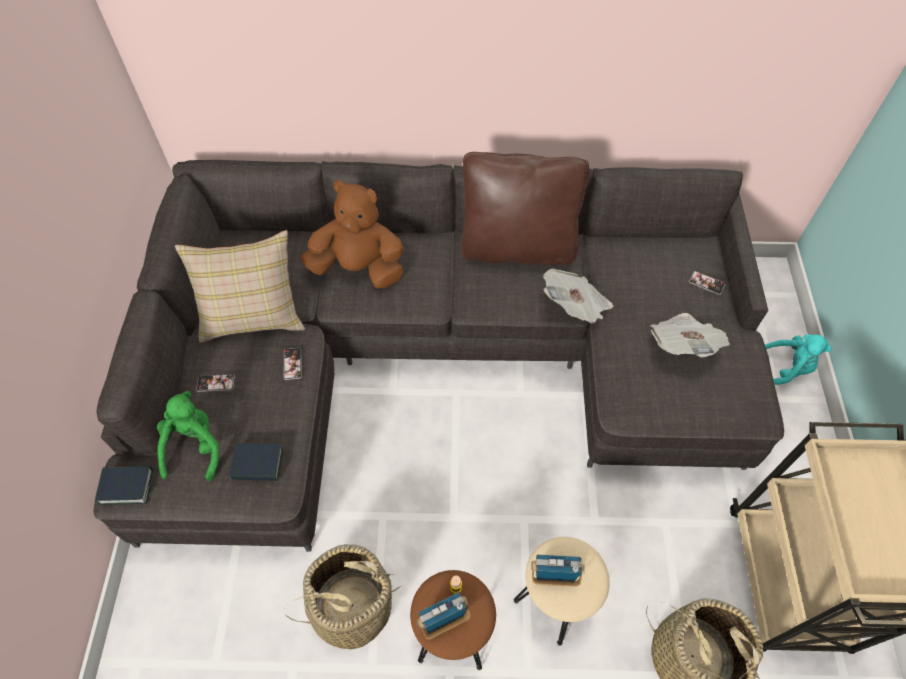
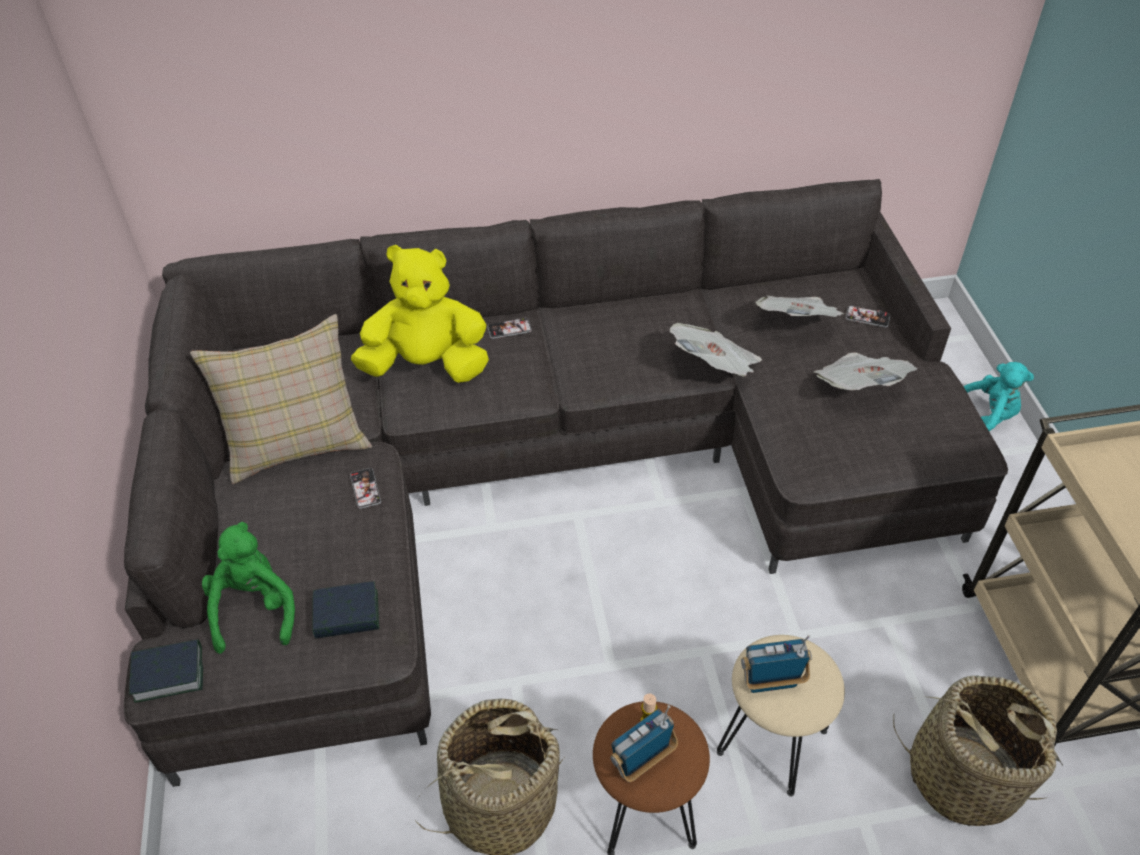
camera: 10 degrees left, 10 degrees down
(215, 383) = (266, 528): phone -> phone (509, 329)
(359, 268) = (427, 365): brown plush toy -> yellow plush toy
(517, 247) = (625, 312): brown pillow -> none
(649, 279) = (797, 323): none -> newspaper

